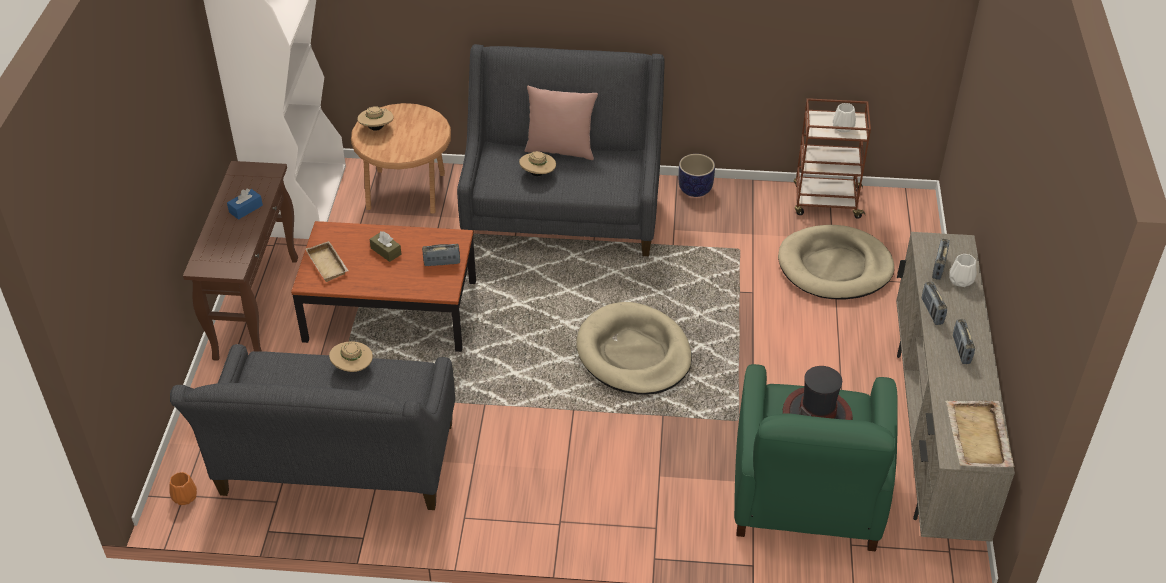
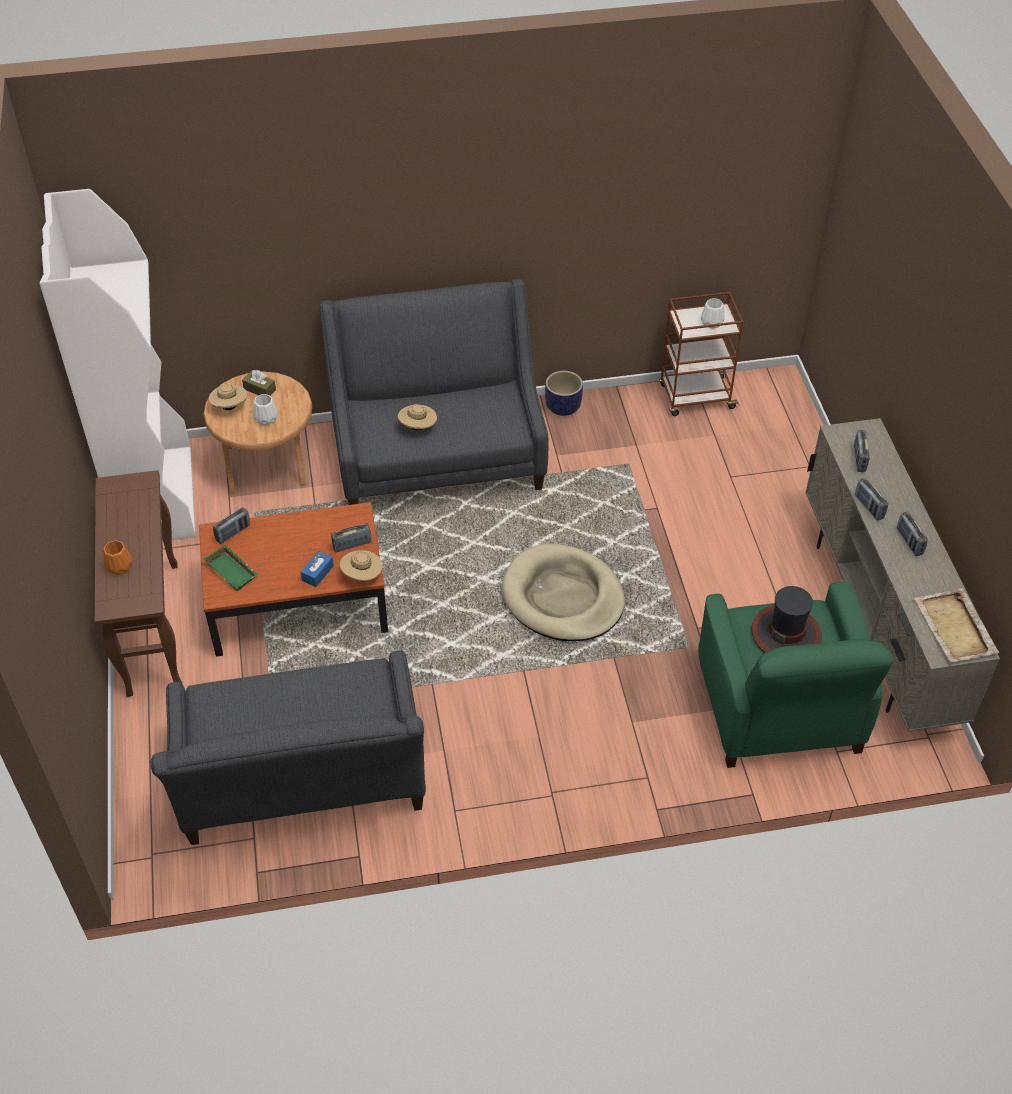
camera: 15 degrees left, 5 degrees up
(184, 497) = (153, 856): orange vase -> orange vase (119, 567)
(246, 209) = (134, 530): blue tissue box -> blue tissue box (317, 573)
(329, 264) = (233, 570): beige tray -> green tray
(341, 233) = (233, 533): none -> radio
(353, 367) = (304, 681): beige hat -> beige hat (362, 575)
(386, 251) = (288, 544): brown tissue box -> brown tissue box (259, 389)
(560, 150) = (431, 396): pink pillow -> none
(834, 267) = (727, 465): beige dog bed -> none
(961, 280) = (884, 469): white vase -> white vase (266, 419)

